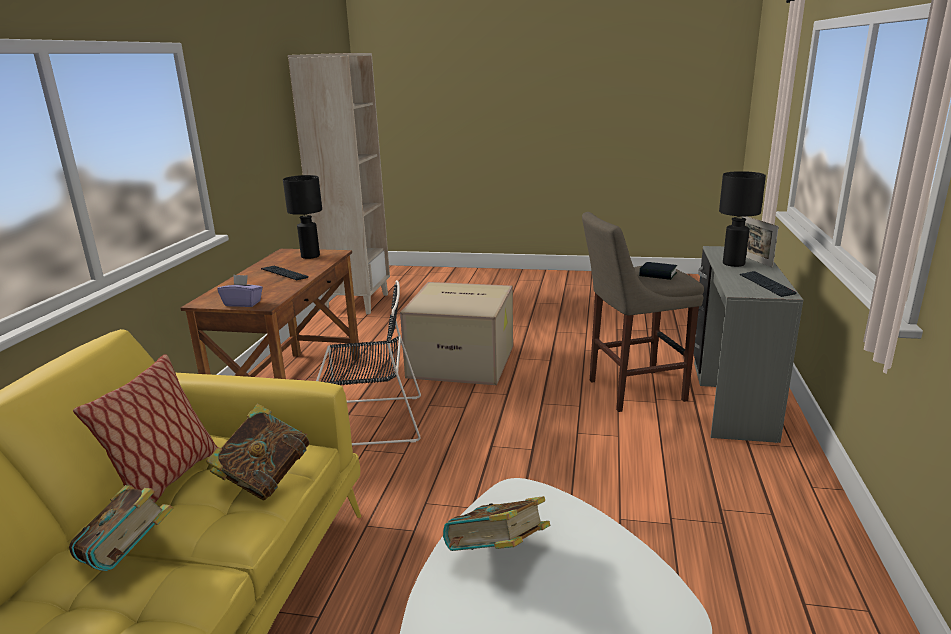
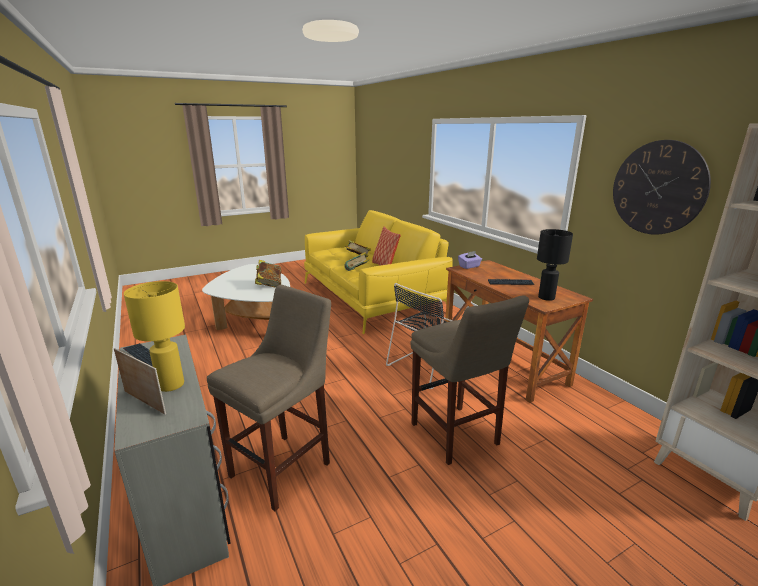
camera: 140 degrees right, 0 degrees up
(251, 119) = (658, 188): none -> wall clock
(463, 361) = (456, 436): cardboard box -> beige stool
(658, 274) = (254, 367): book -> none
(733, 264) = (172, 385): black table lamp -> yellow table lamp

